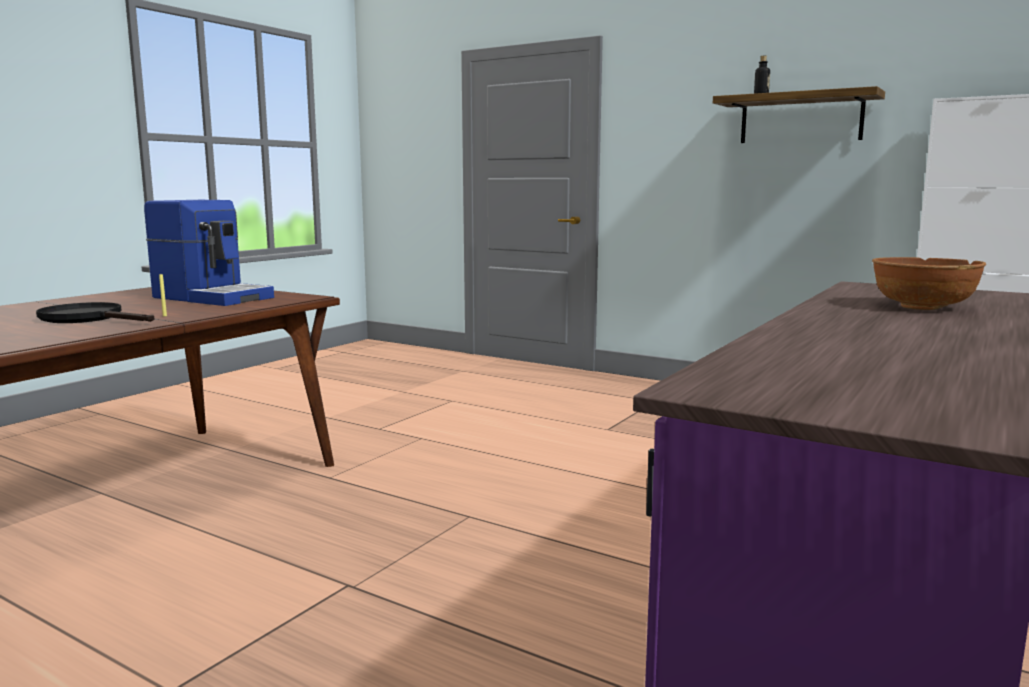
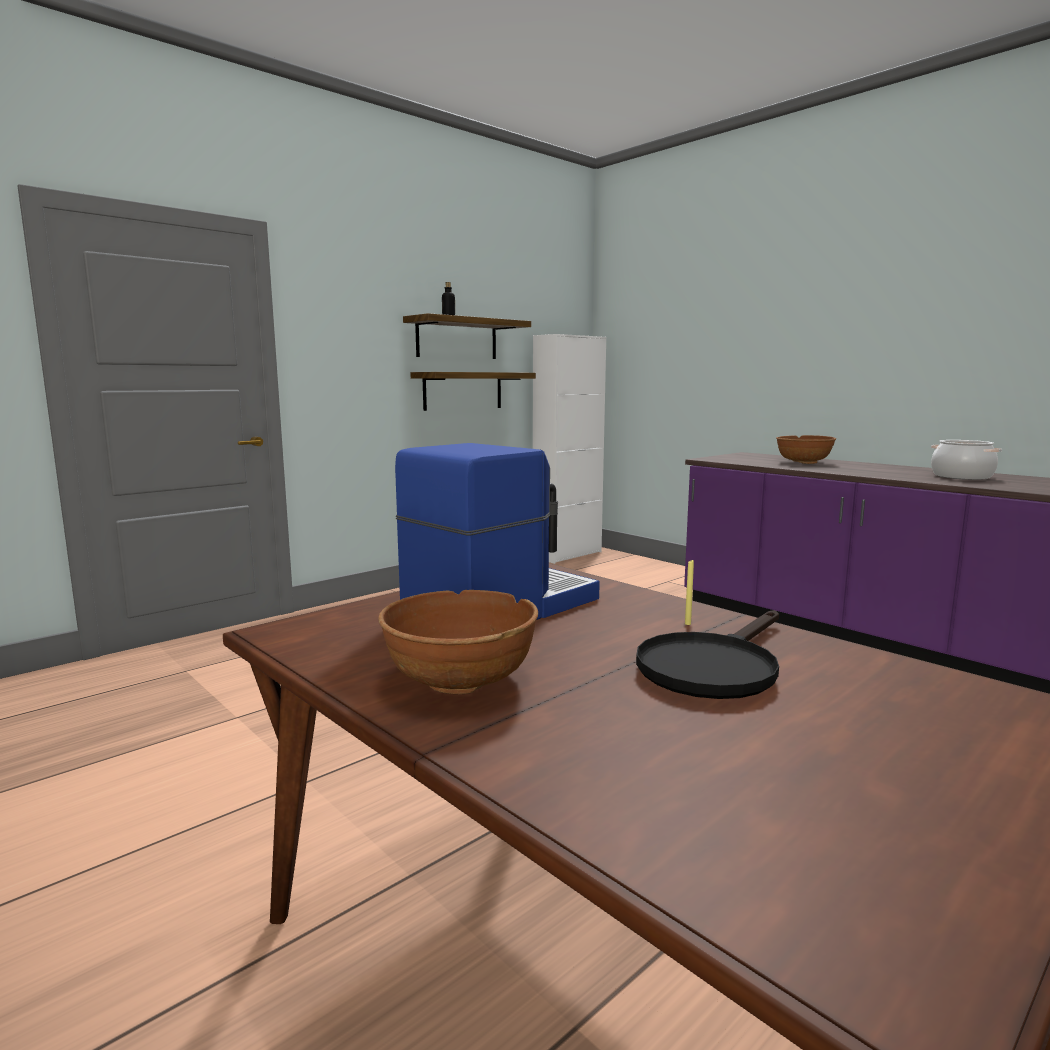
camera: 75 degrees left, 0 degrees up
(104, 299) = (460, 679): none -> brown bowl
(804, 181) = (463, 391): none -> shelf
(879, 353) = (961, 476): none -> cooking pot

